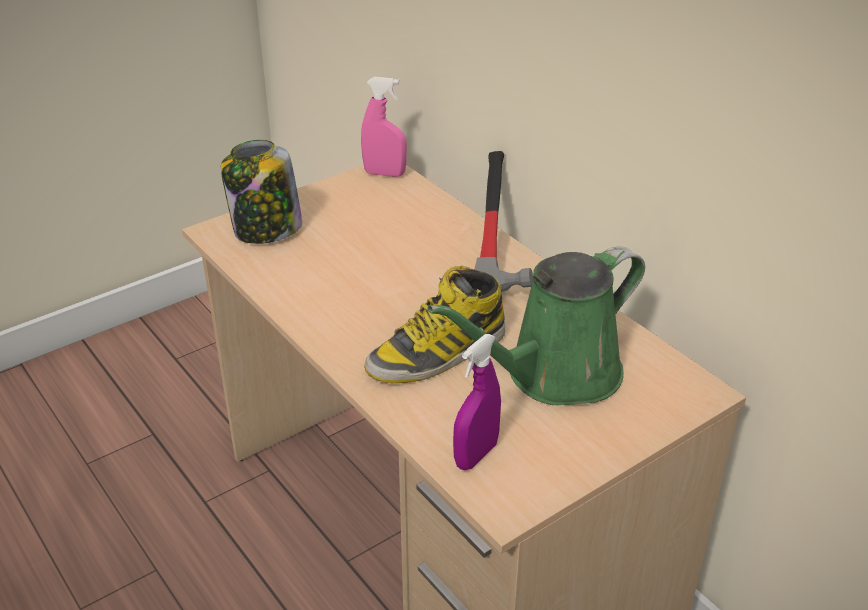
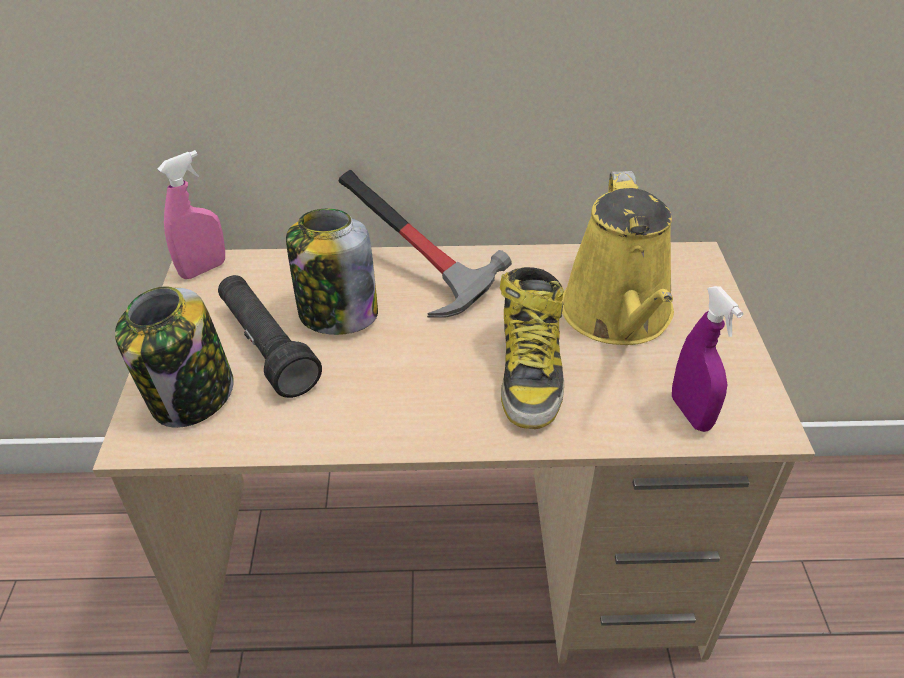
camera: 55 degrees left, 5 degrees up
(338, 234) = (266, 347): none -> black flashlight
(401, 244) = (336, 314): none -> jar
(554, 375) = (618, 317): green watering can -> yellow watering can

